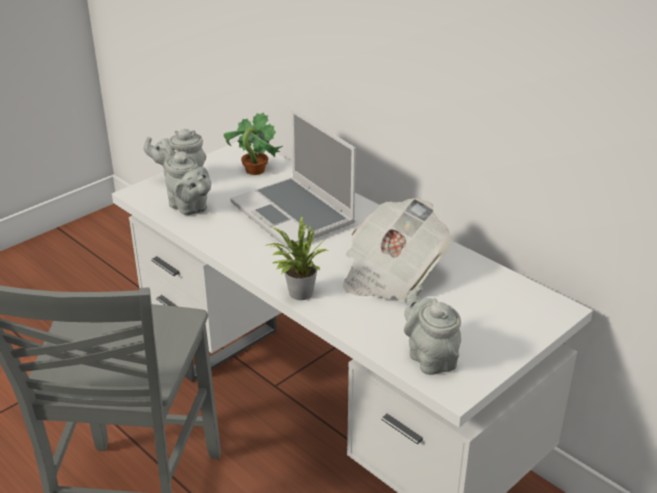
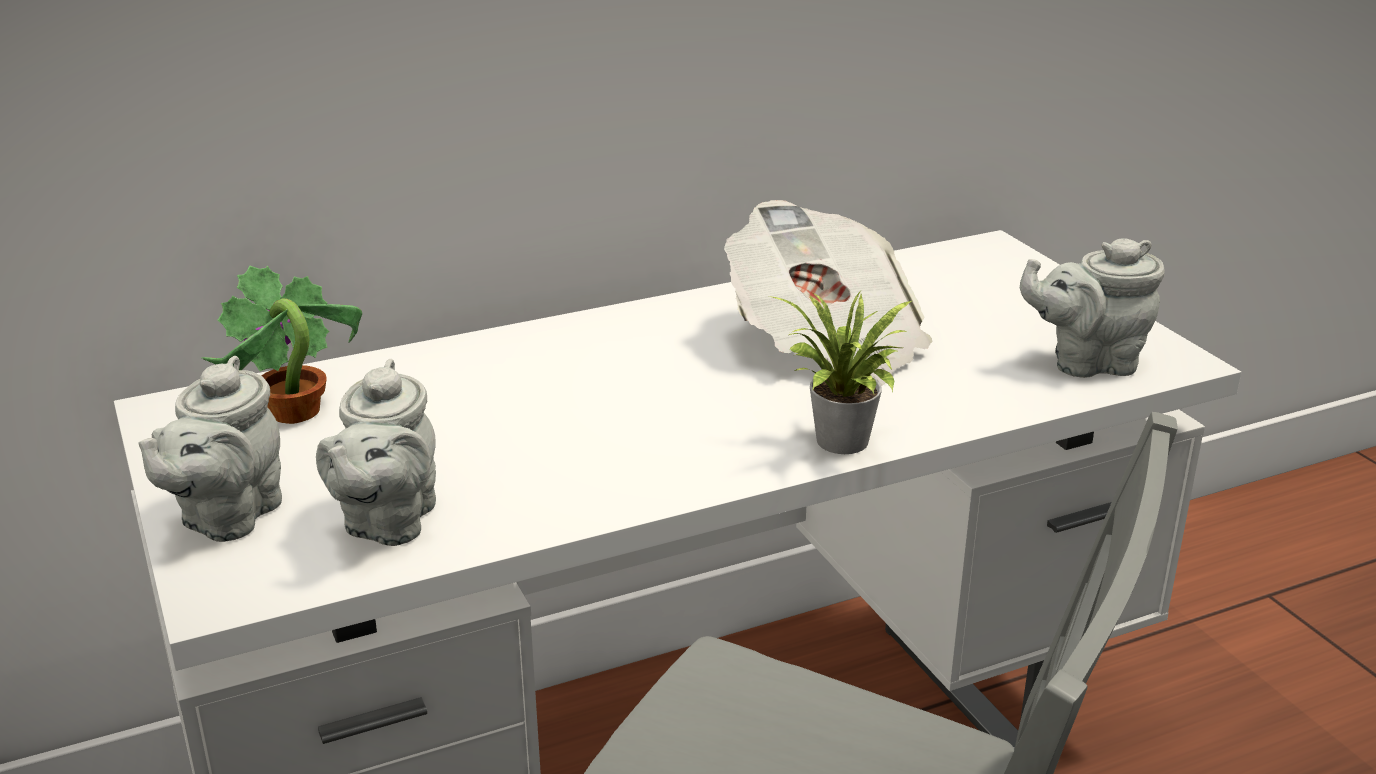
camera: 70 degrees left, 5 degrees down
(190, 208) = (387, 522): grey teapot -> grey teapot turned 120 degrees clockwise
(294, 214) = (539, 398): laptop -> none

